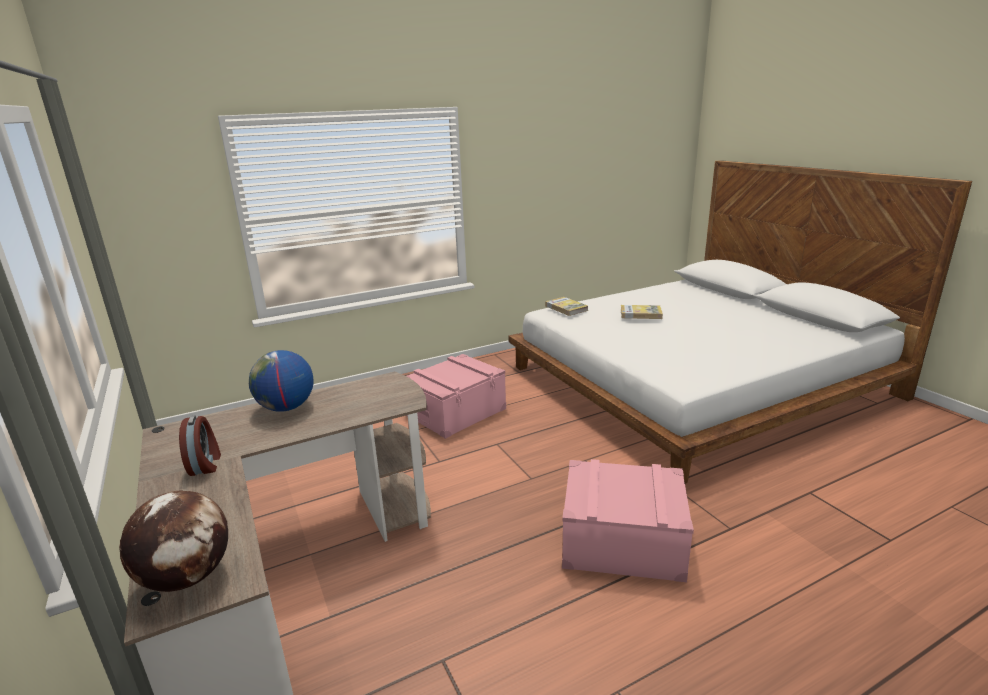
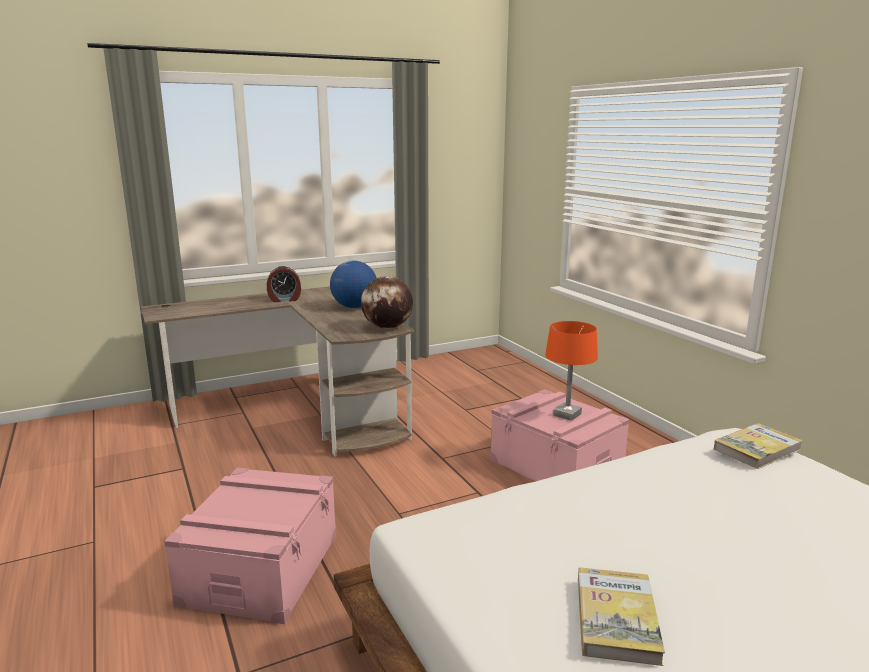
camera: 90 degrees right, 5 degrees down
(188, 577) = (173, 308): globe -> globe (387, 327)
(454, 371) = (567, 414): none -> orange table lamp
(640, 314) = (776, 528): book -> book (616, 618)

